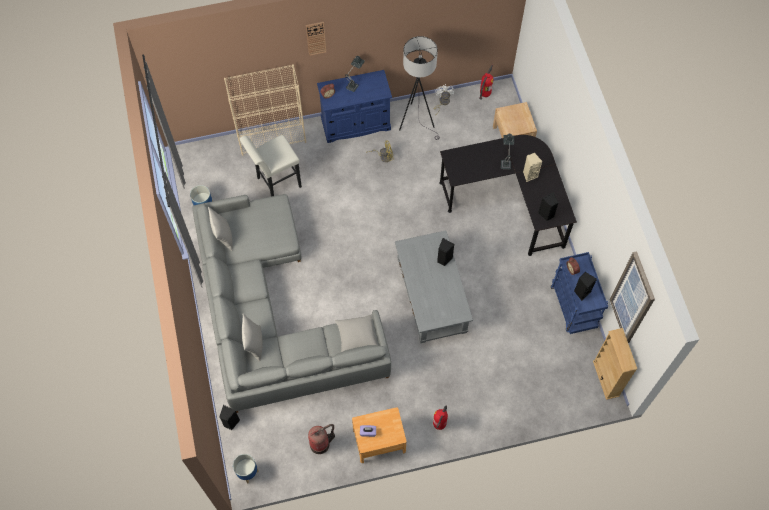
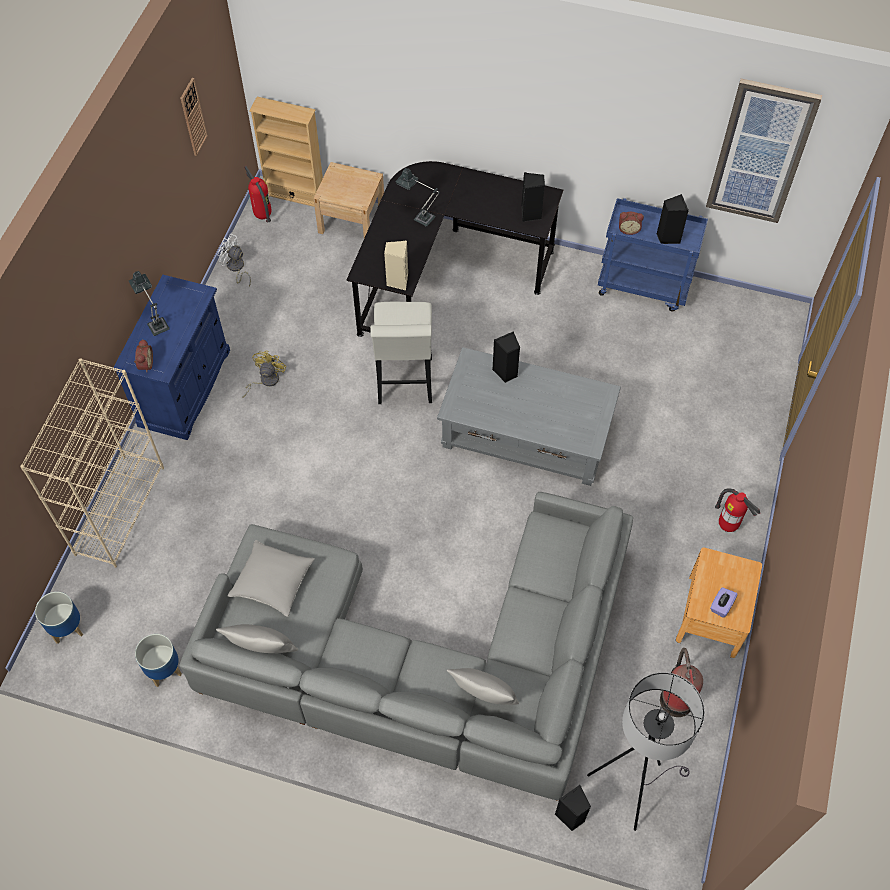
camera: 60 degrees left, 5 degrees down
(248, 472) = (669, 831): planter -> planter (68, 628)
(276, 184) = (203, 544): white stool -> white stool (405, 385)
(316, 38) = (81, 286): wall clock -> wall clock (193, 117)
(357, 337) = (557, 545): grey pillow -> grey pillow (273, 582)
(417, 121) = (242, 311): grey floor lamp -> grey floor lamp (631, 785)
(529, 175) = (458, 201): beige speaker -> beige speaker (397, 281)
(606, 378) = (762, 305): beige bookcase -> beige bookcase (295, 194)

